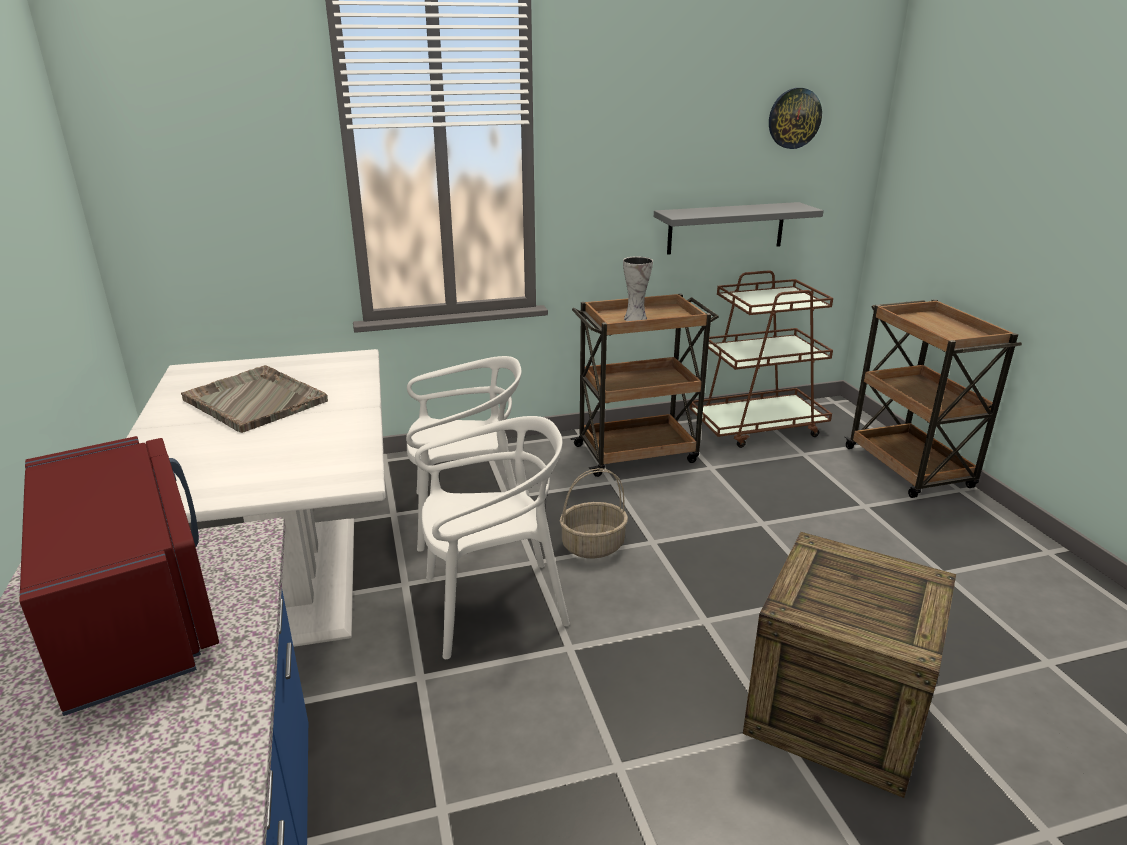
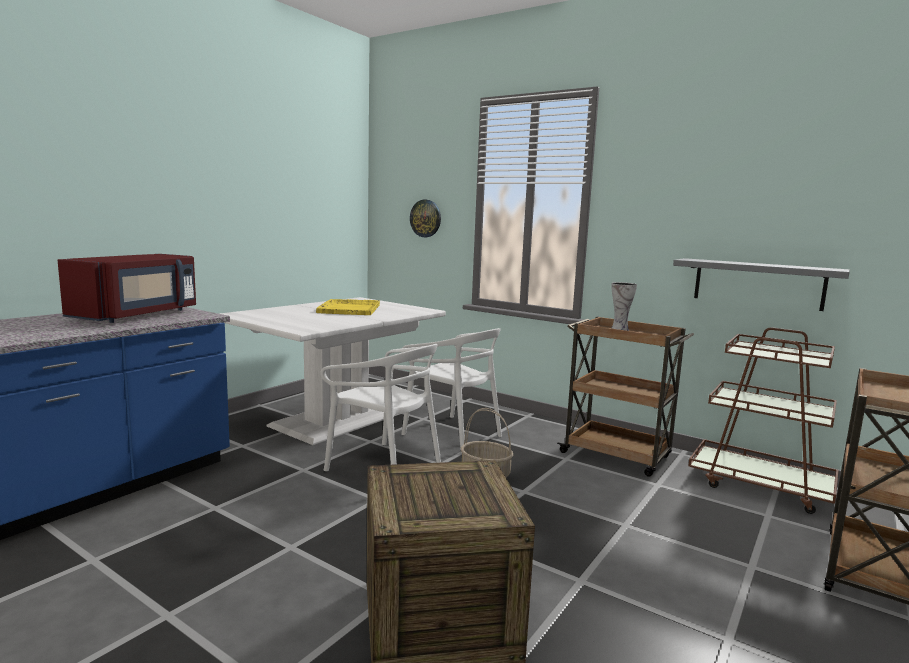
camera: 50 degrees right, 15 degrees down
(254, 400) = (349, 309): grey tray -> yellow tray
(794, 118) = (842, 186): wall clock -> wall clock (425, 218)

